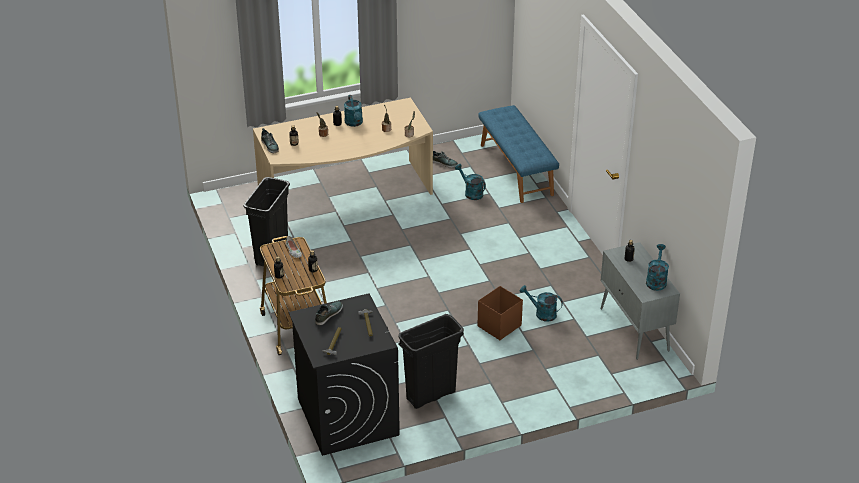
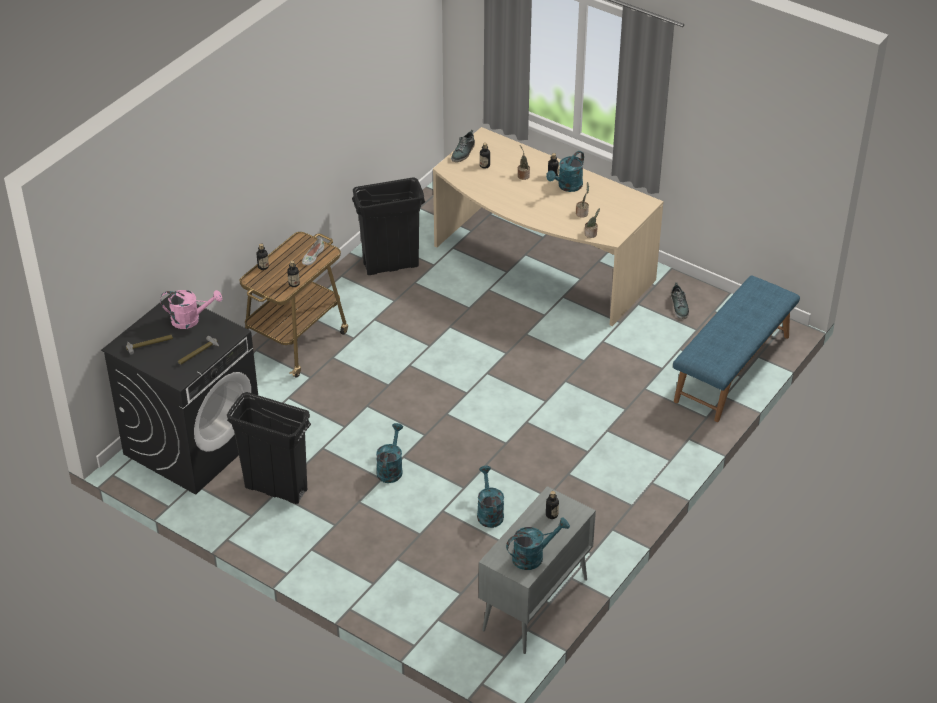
camera: 55 degrees right, 5 degrees up
(328, 314) = (191, 319): shoe -> pink watering can
(471, 193) = (647, 354): turquoise watering can -> turquoise watering can (390, 468)
(498, 326) = (434, 487): brown storage box -> none

